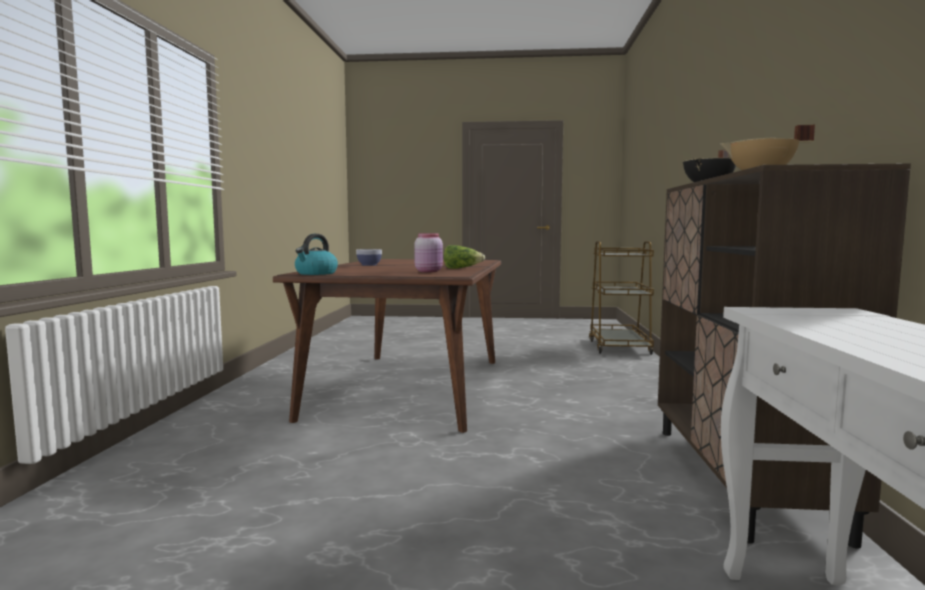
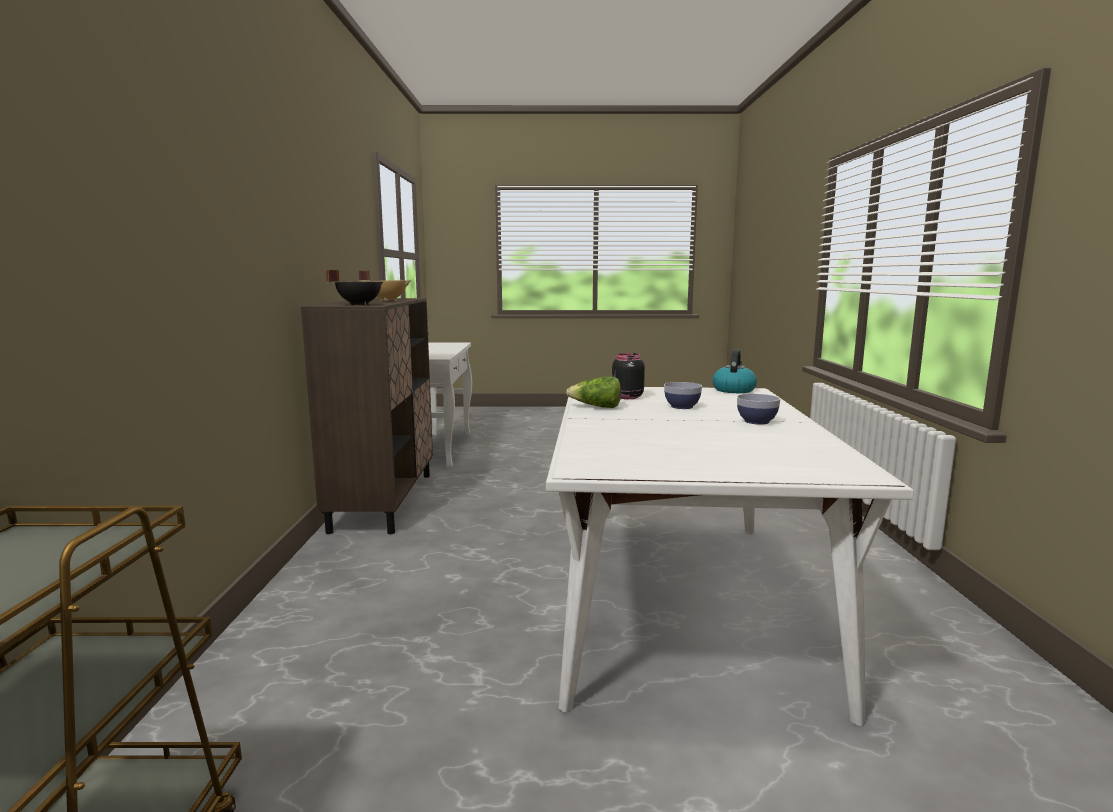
camera: 175 degrees right, 5 degrees up
(397, 268) = (682, 406): none -> bowl
(411, 387) = (679, 598): brown dining table -> white dining table
(429, 271) = (626, 397): pink jar -> black jar

